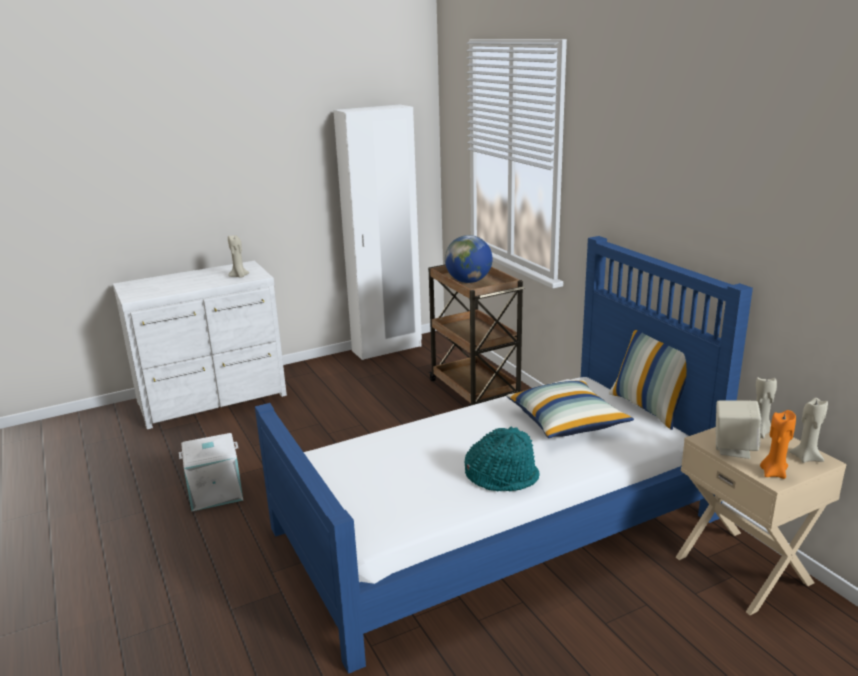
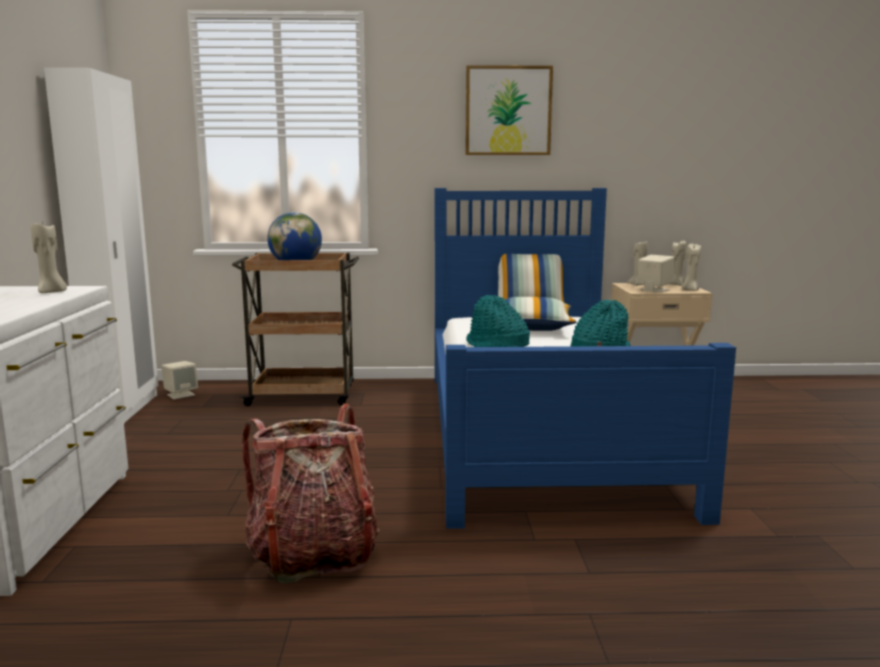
camera: 65 degrees left, 10 degrees down
(216, 491) = (313, 553): white storage box -> backpack
(430, 352) = (181, 395): none -> beige speaker
(473, 422) = (496, 345): none -> turquoise hat
(668, 163) = (508, 111): none -> picture
(773, 473) = (690, 290): orange candle -> beige candle

